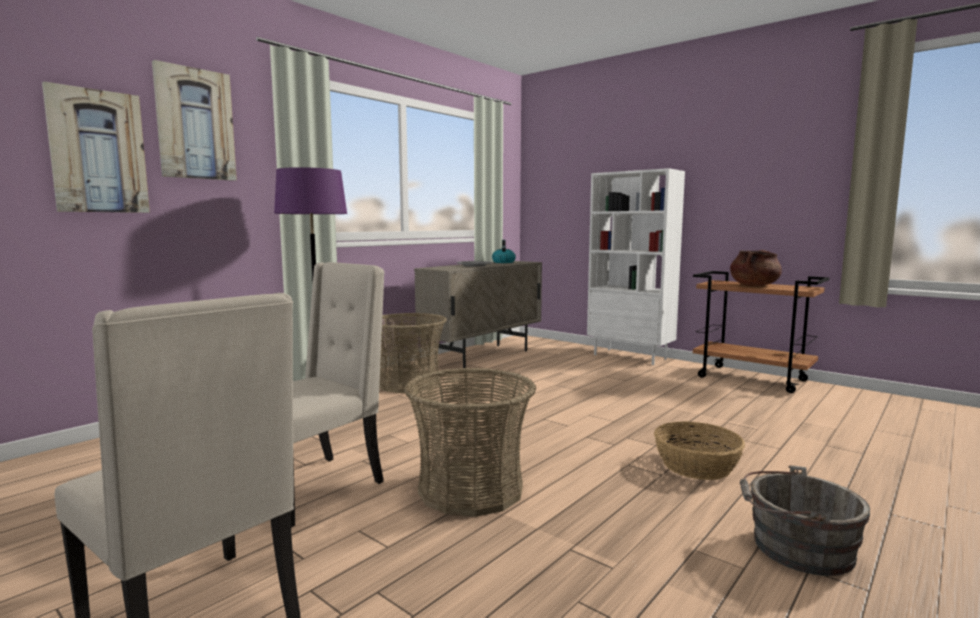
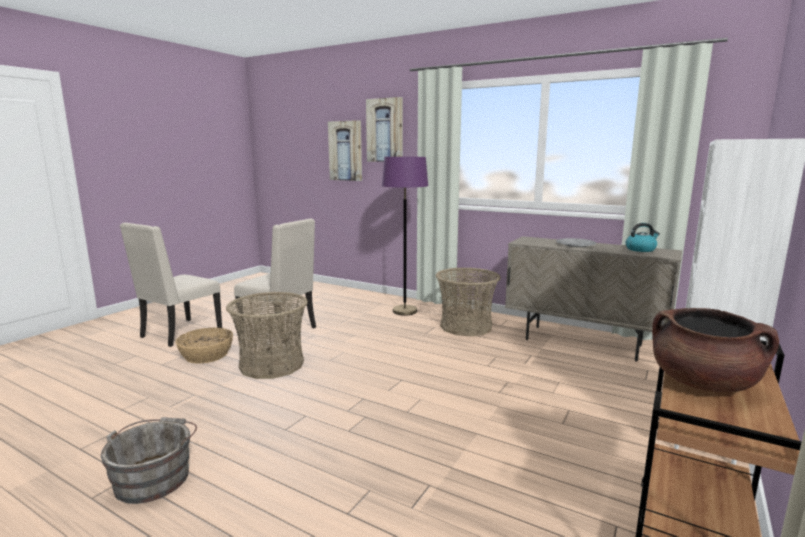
camera: 80 degrees right, 5 degrees up
(697, 466) = (301, 449): basket -> basket (206, 355)

